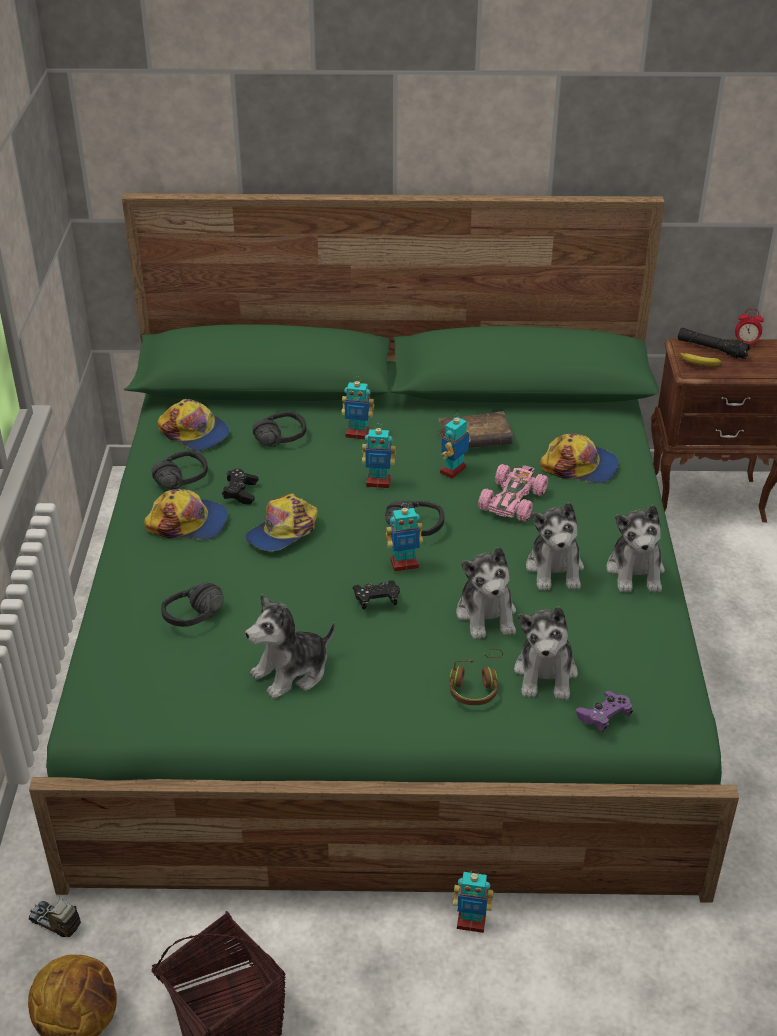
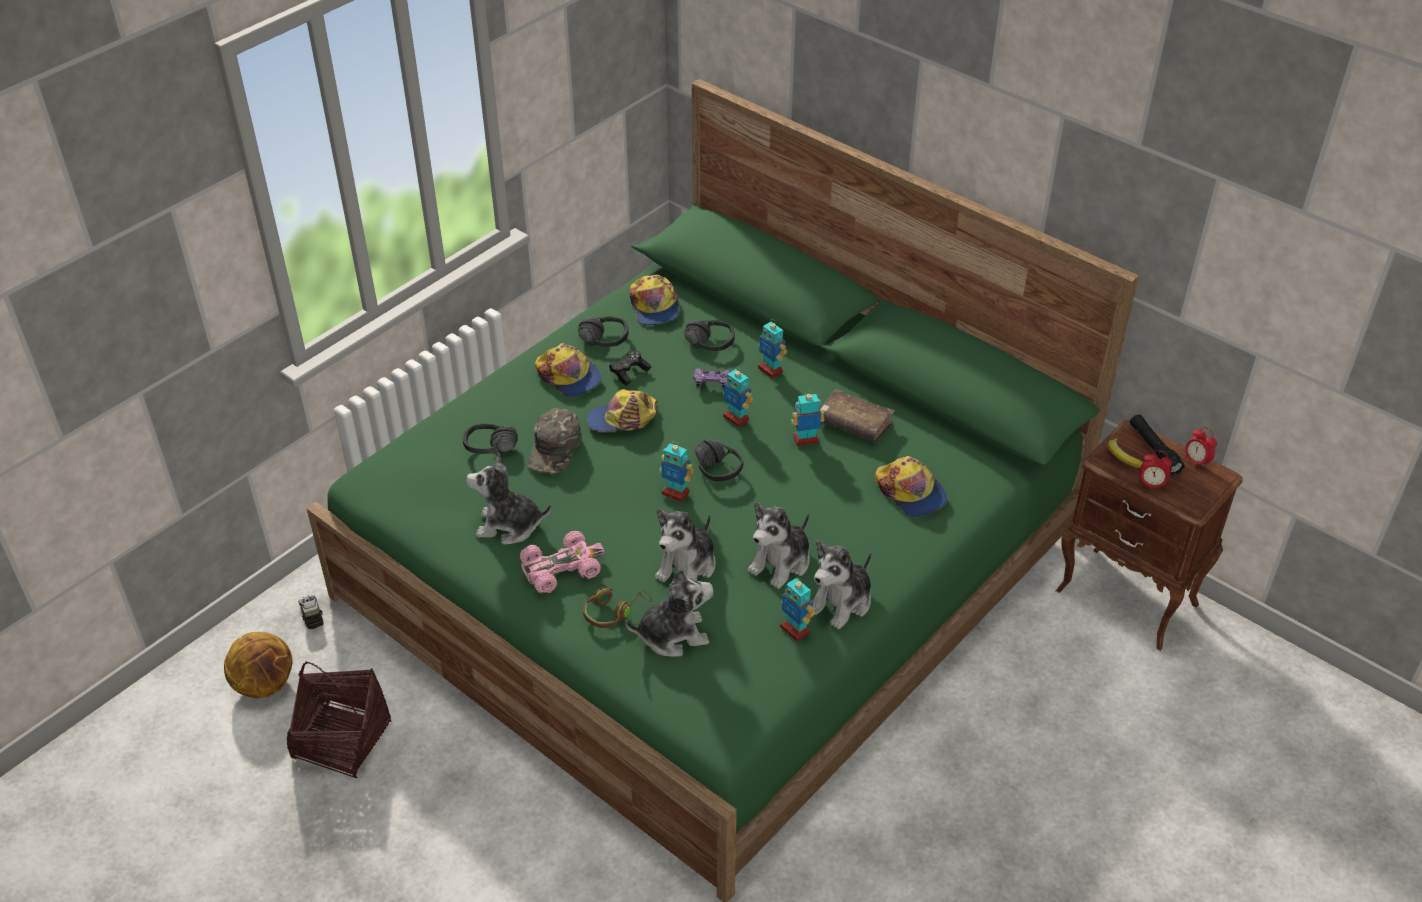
camera: 40 degrees right, 5 degrees up
(257, 584) = (555, 448): none -> green cap
(376, 600) = (624, 508): black game controller -> none
(471, 922) = (547, 793): toy robot -> toy robot (795, 629)
(512, 499) = (820, 489): pink toy car -> pink toy car (562, 568)
(546, 674) = (673, 635): plush toy -> plush toy turned 150 degrees counterclockwise
(604, 717) = (672, 691): purple game controller -> purple game controller (711, 383)
(740, 372) = (1151, 485): none -> alarm clock

